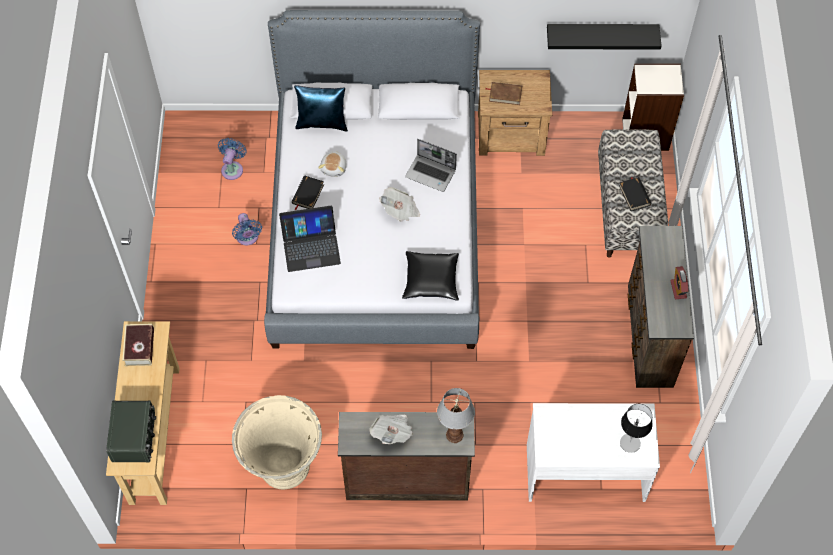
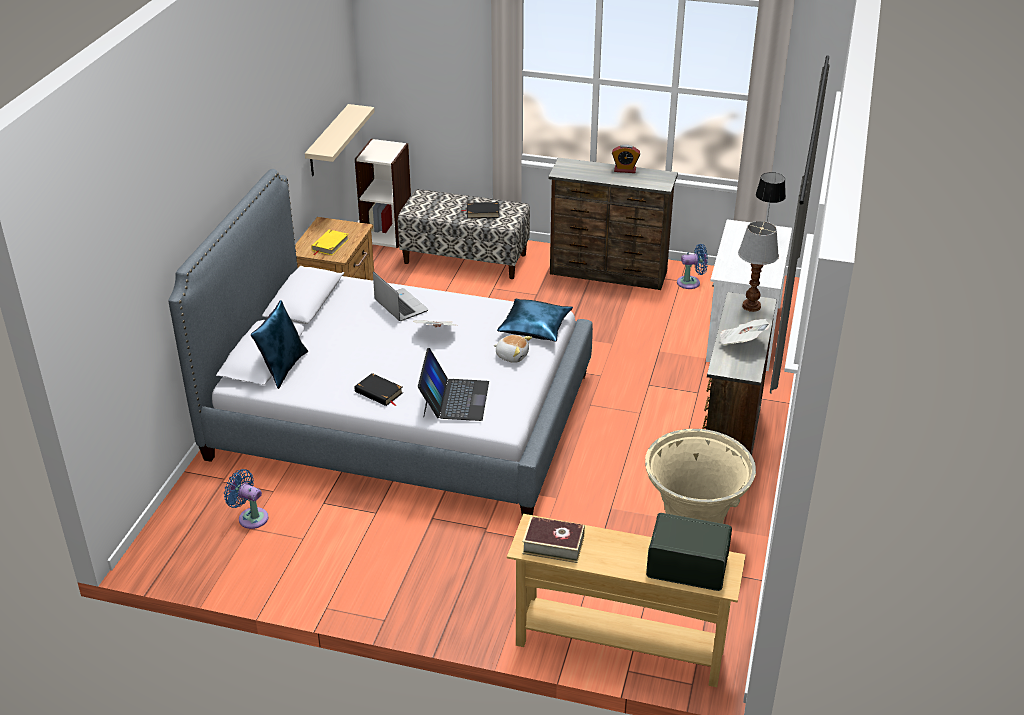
camera: 75 degrees left, 25 degrees down
(248, 238) = (363, 519): blue fan -> blue fan (691, 282)
(334, 168) = (353, 369): plush toy -> plush toy (512, 355)
(431, 173) = (400, 306): laptop -> laptop turned 75 degrees counterclockwise
(431, 280) = (535, 327): black pillow -> blue pillow
(505, 94) = (330, 245): brown book -> yellow book
(601, 33) = (328, 141): black shelf -> beige shelf

